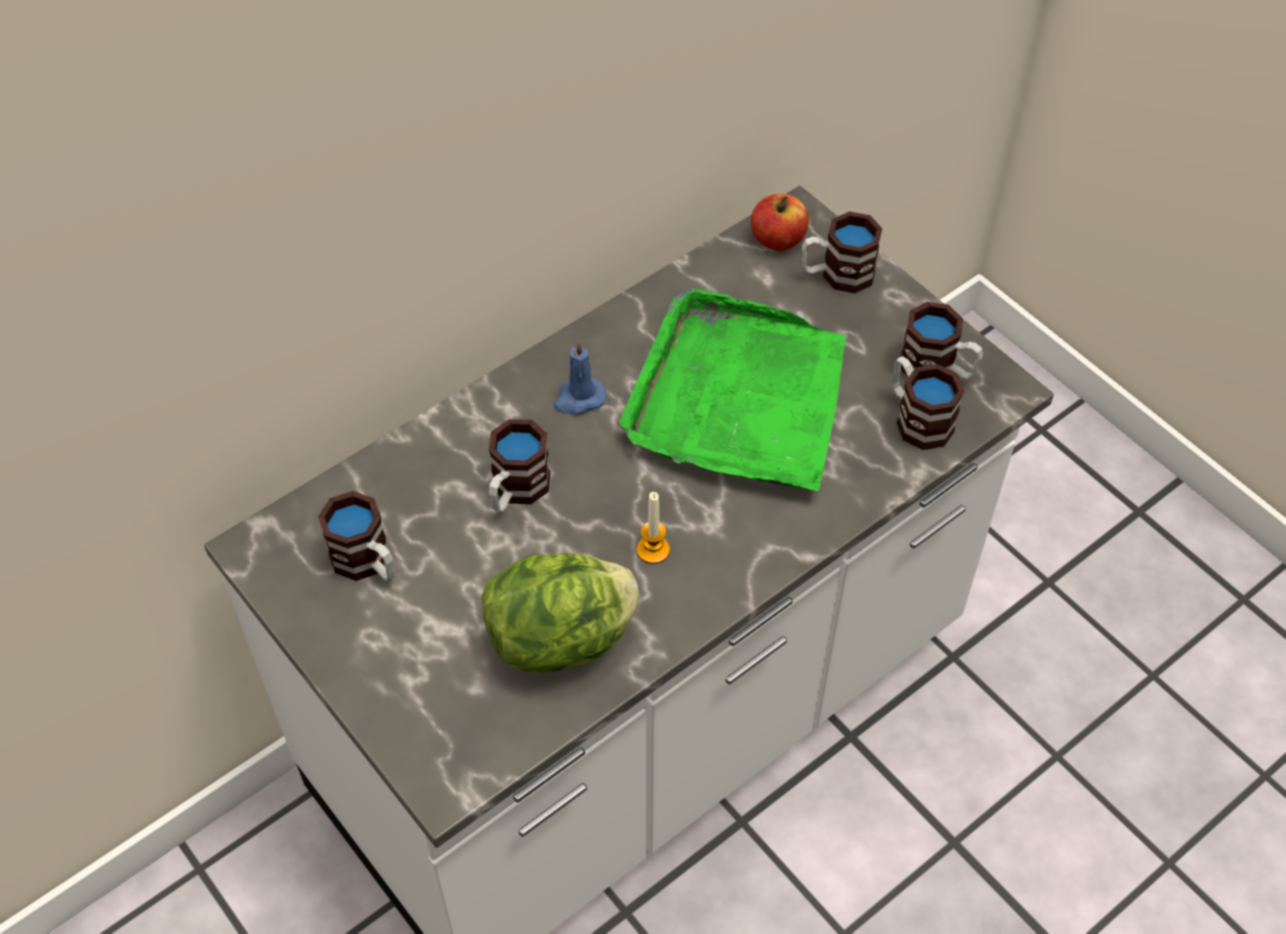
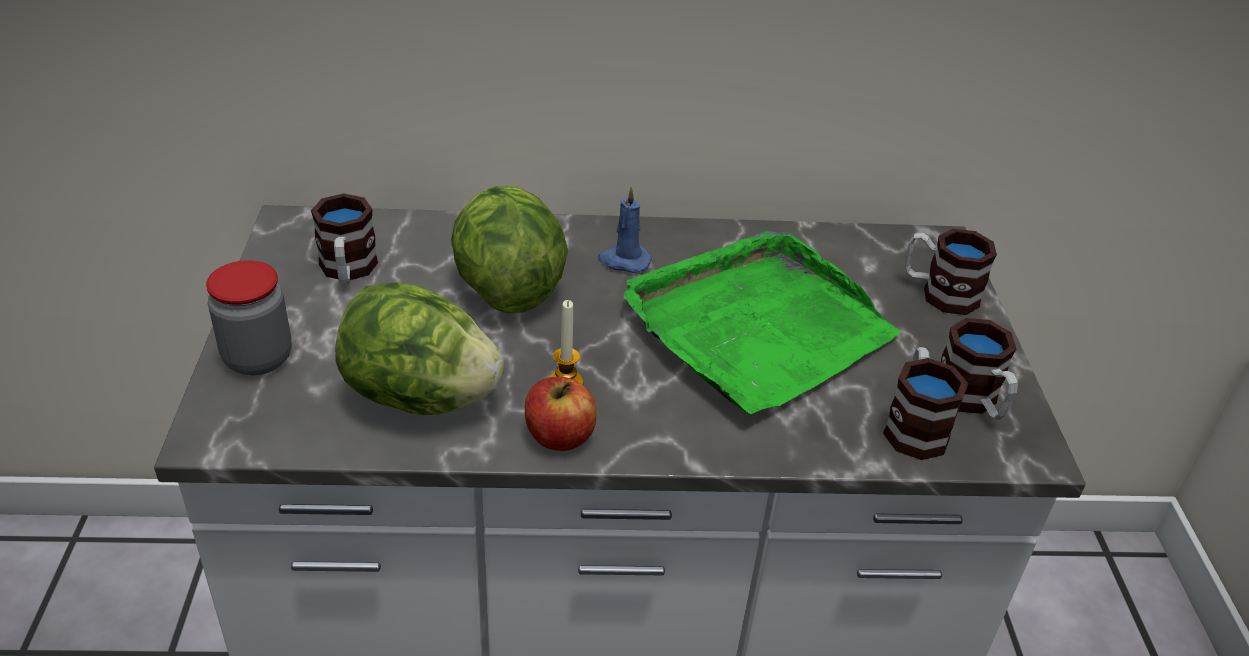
camera: 35 degrees right, 15 degrees down
(397, 695) = (258, 358): none -> jar
(515, 491) = (506, 288): mug -> lettuce
(778, 239) = (907, 248): apple -> apple (559, 436)

